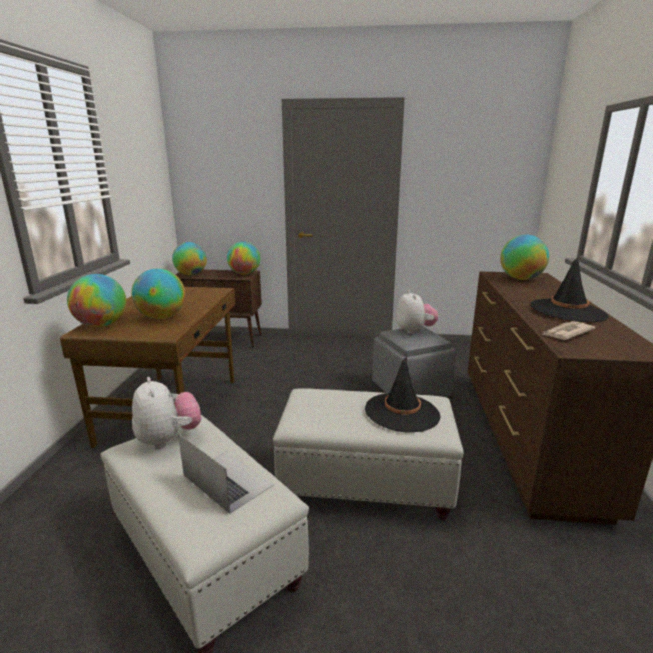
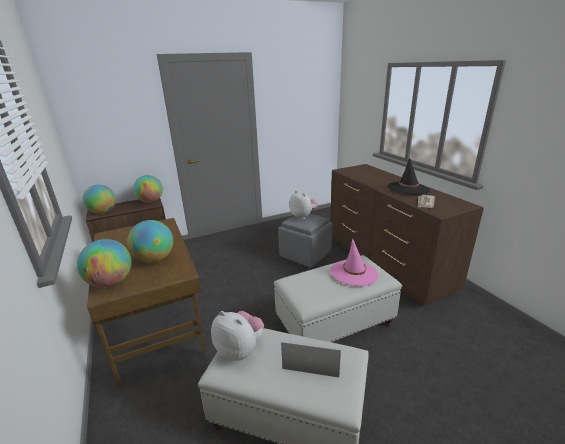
camera: 30 degrees left, 5 degrees up
(402, 412) = (354, 273): black hat -> pink hat
(520, 279) = (359, 171): globe -> none

